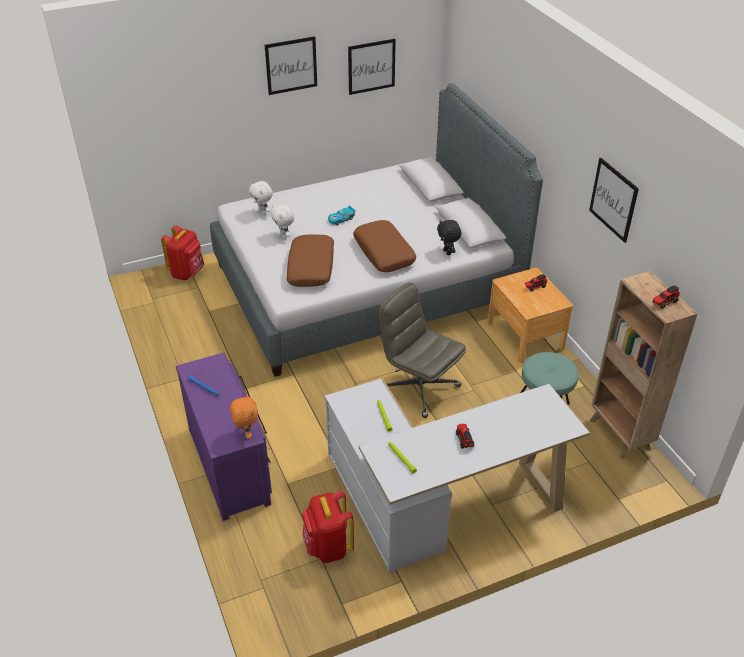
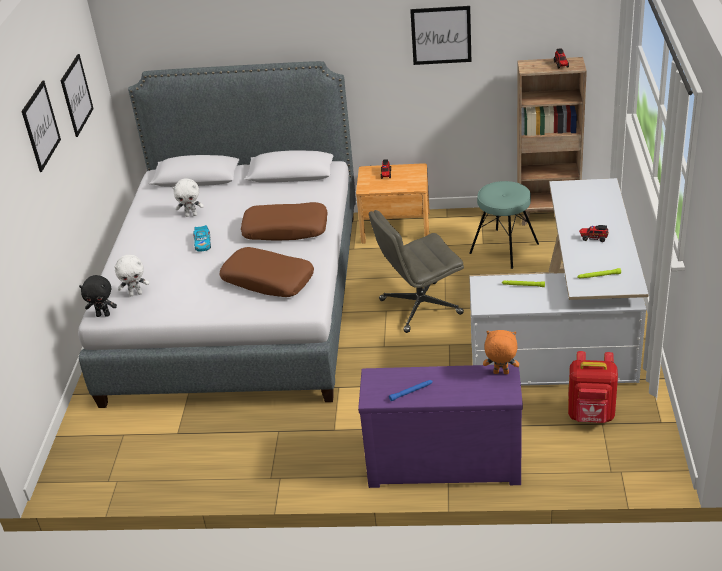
camera: 60 degrees left, 5 degrees down
(187, 273) = (86, 439): red backpack -> none
(284, 236) = (195, 288): white plush toy -> white plush toy (191, 215)
(447, 252) = (318, 193): black plush toy -> black plush toy (103, 315)

